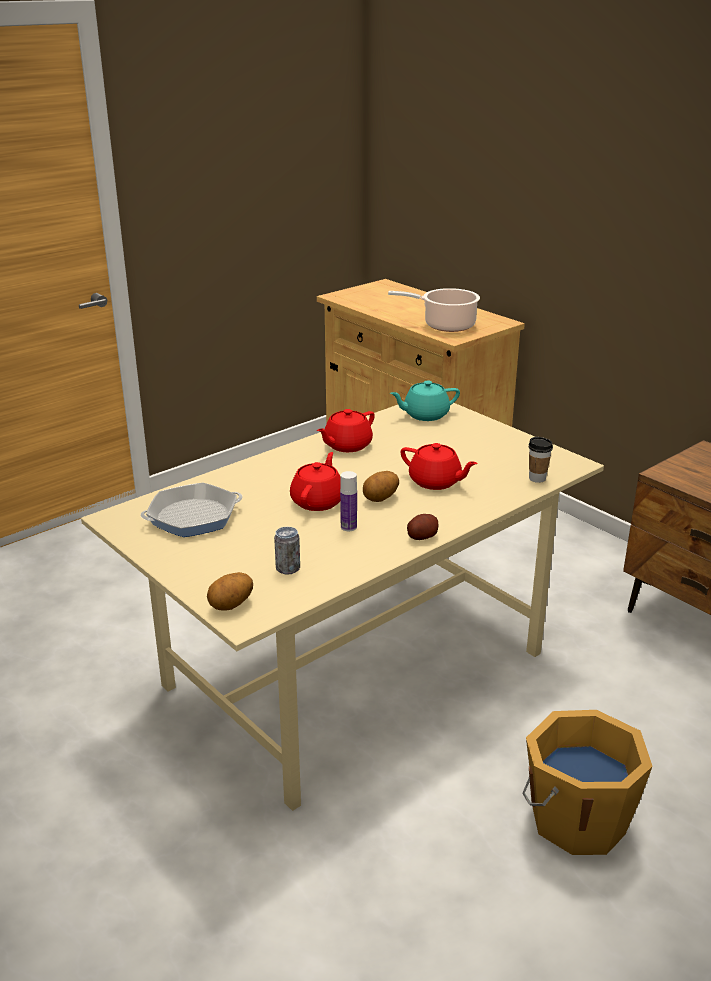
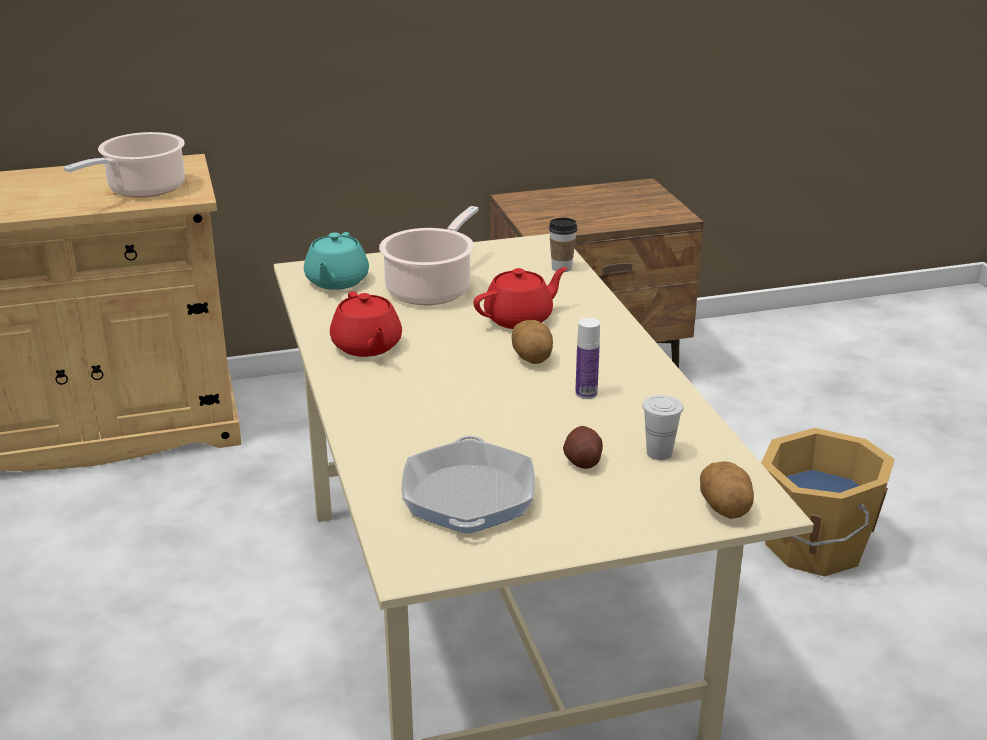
camera: 65 degrees left, 0 degrees up
(288, 568) = (659, 453): can -> white cup
(318, 501) = (503, 398): red teapot -> none
(422, 536) = (641, 357): potato -> potato (582, 461)
(448, 444) = (431, 289): none -> cooking pot

